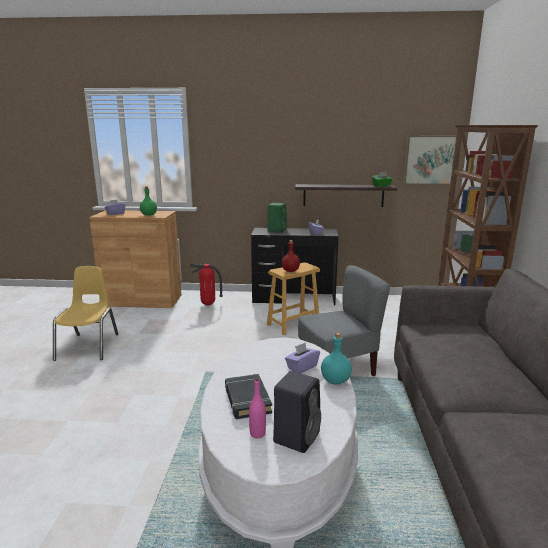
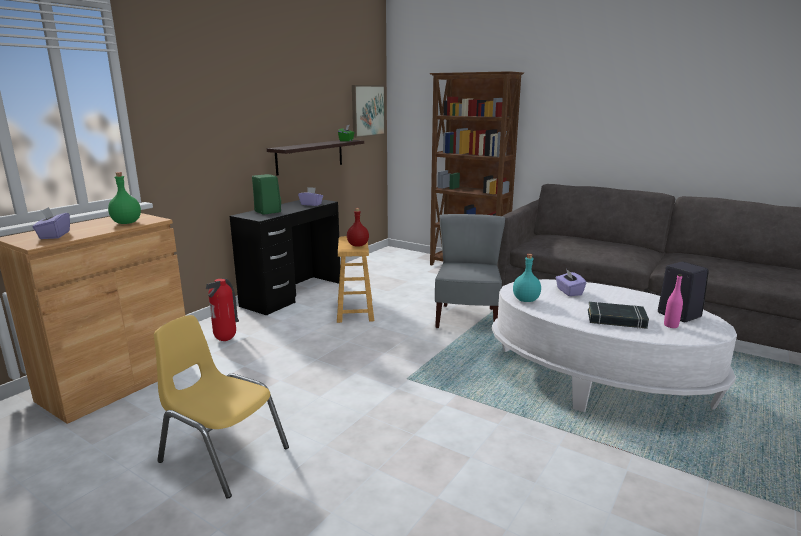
camera: 60 degrees left, 0 degrees up
(336, 381) = (599, 287): turquoise bottle -> turquoise bottle (526, 300)

